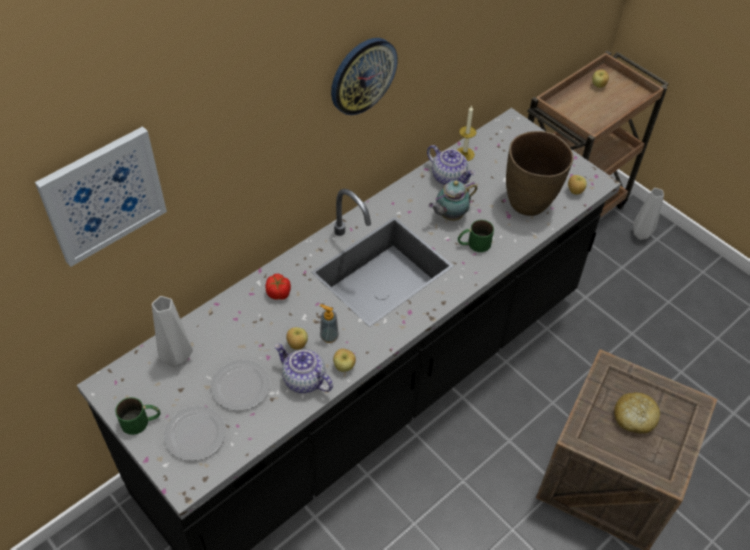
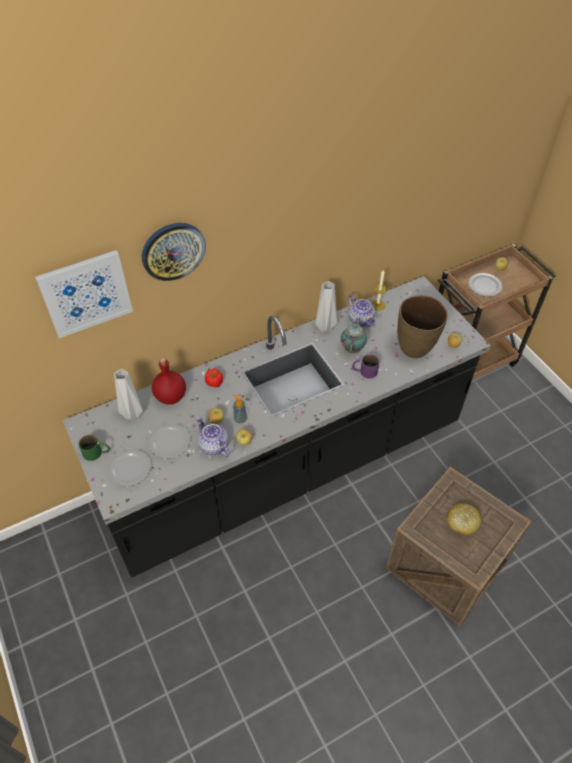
camera: 15 degrees right, 0 degrees up
(223, 324) = (170, 397): none -> red bottle
(362, 75) = (294, 236): wall clock -> wall clock (173, 251)
(449, 216) = (353, 348): teapot -> teapot turned 120 degrees clockwise
(473, 244) = (364, 371): green mug -> purple mug
(586, 110) = (484, 286): none -> plate
(642, 235) = (524, 389): grey vase -> grey vase (326, 327)

